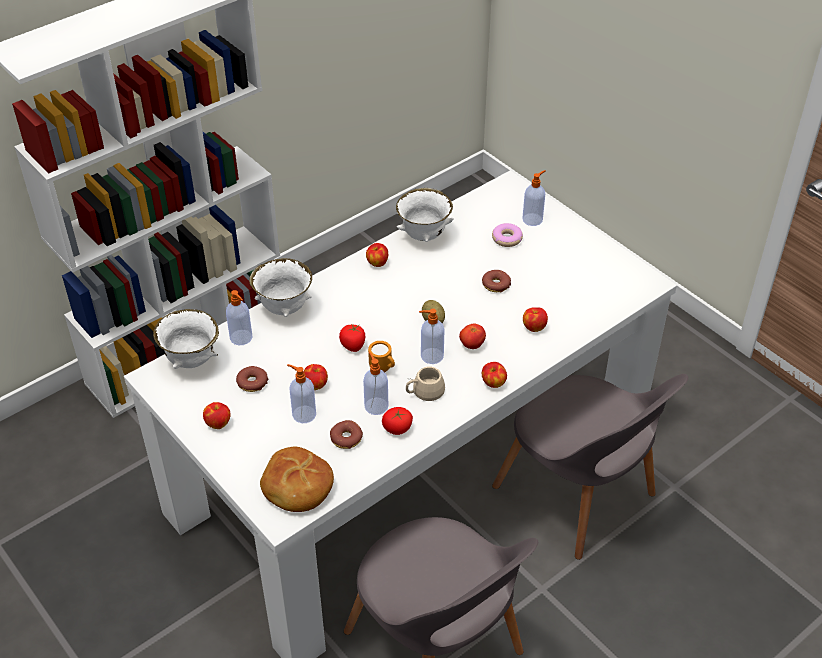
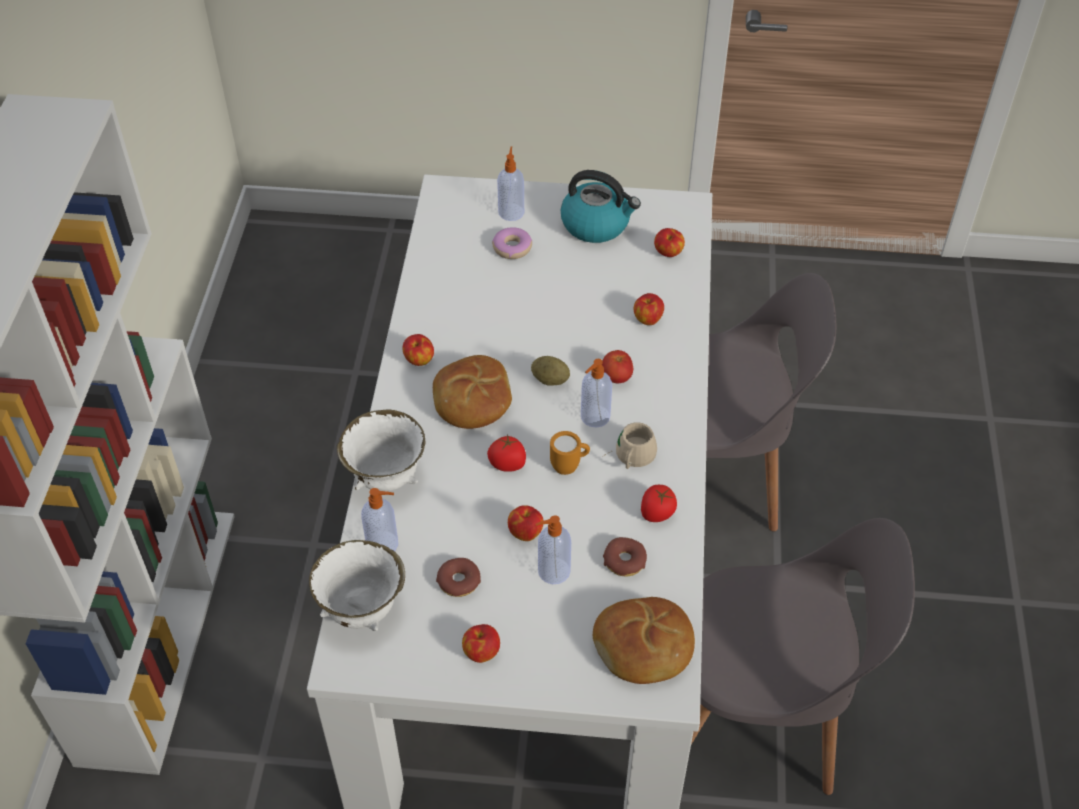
camera: 45 degrees left, 5 degrees up
(376, 405) = (608, 506): soap dispenser -> none
(377, 302) = (472, 401): none -> bread
(424, 235) = (428, 298): white bowl -> none
(493, 383) = (682, 400): apple -> apple (668, 253)
(495, 285) = (561, 302): donut -> none
(575, 257) = (596, 224): none -> kettle

